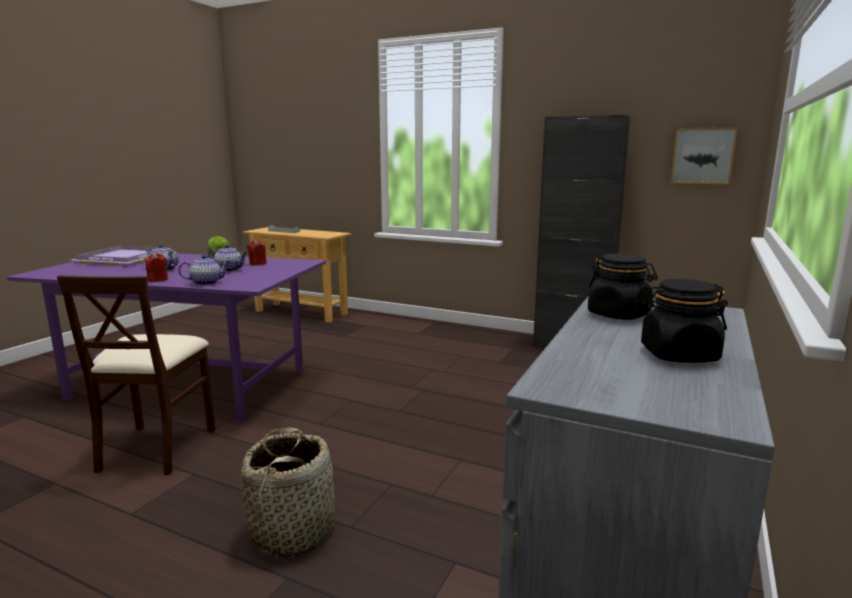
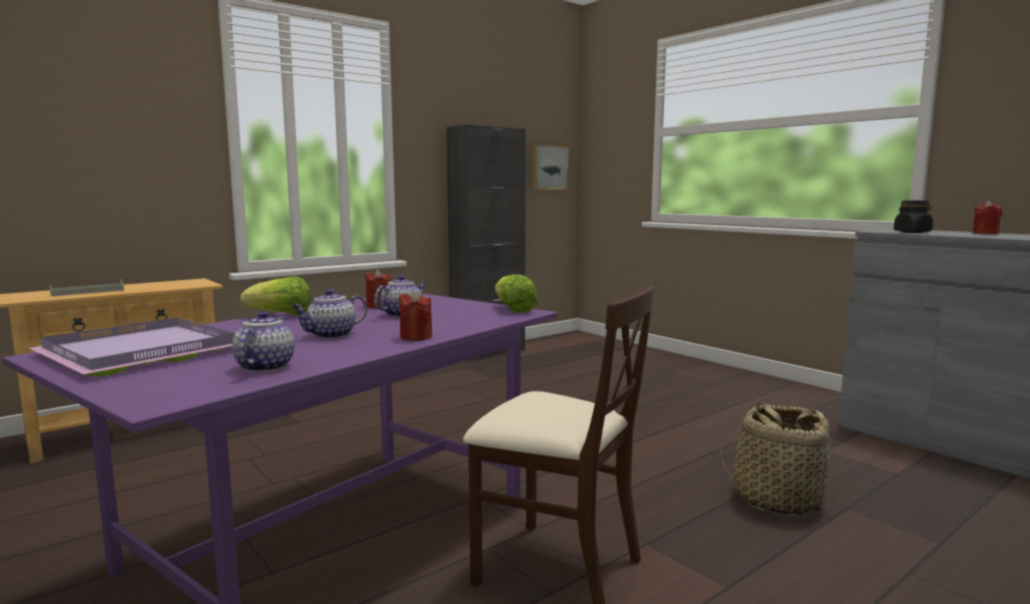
camera: 65 degrees left, 5 degrees down
(207, 283) = (478, 322): teapot -> teapot (265, 366)
(258, 283) = (513, 310): none -> lettuce
(678, 355) = (985, 233): black jar -> red candle

